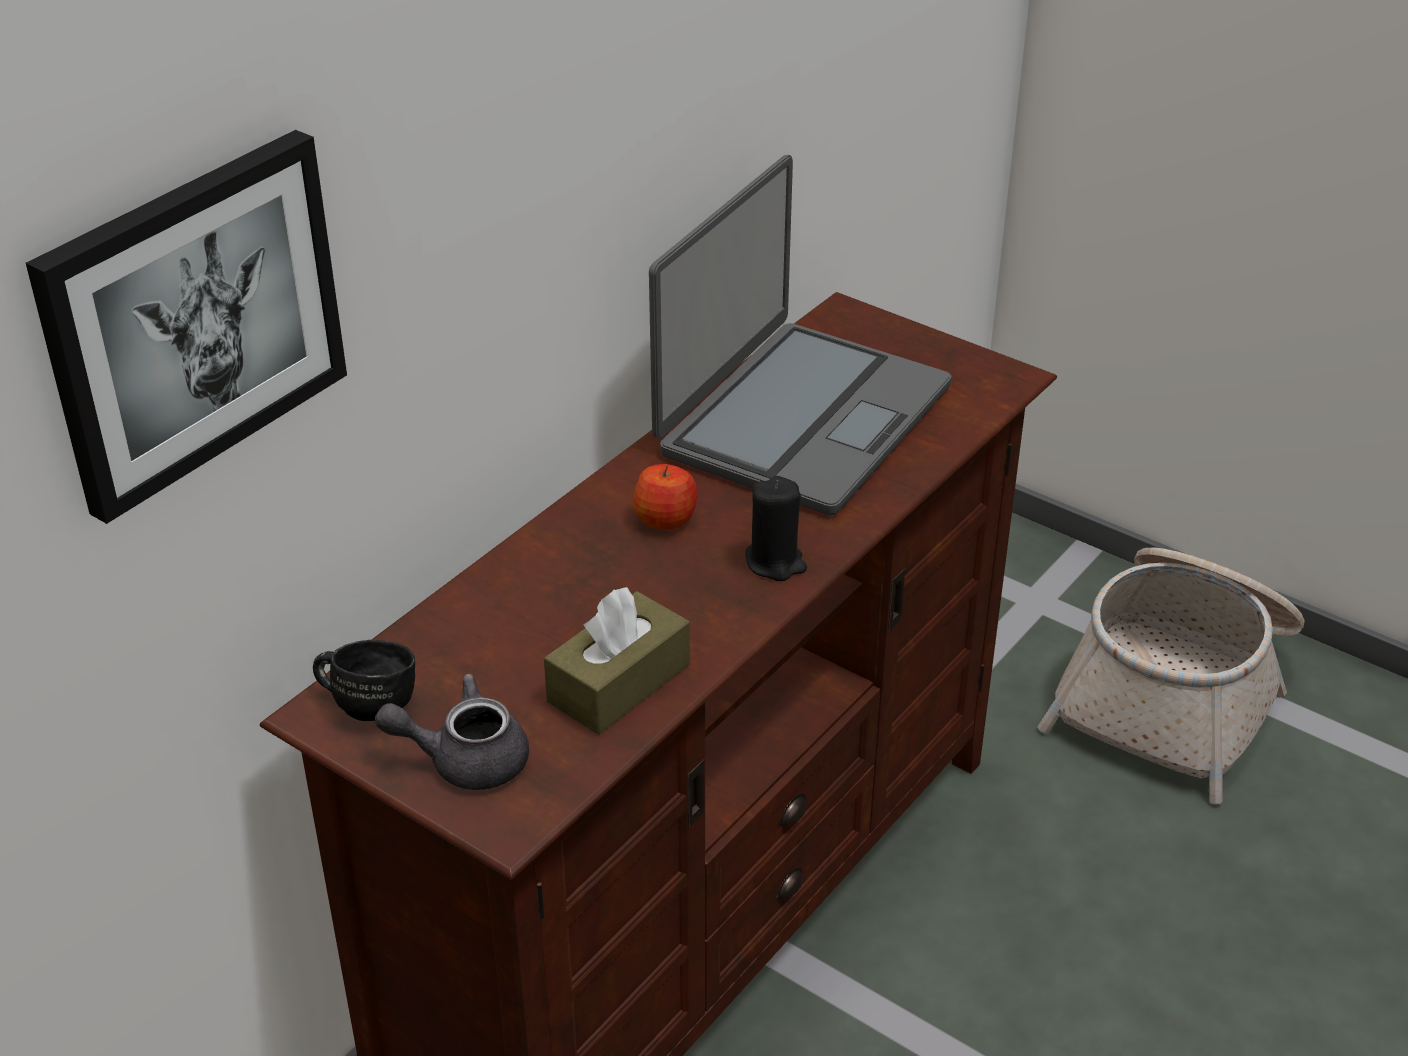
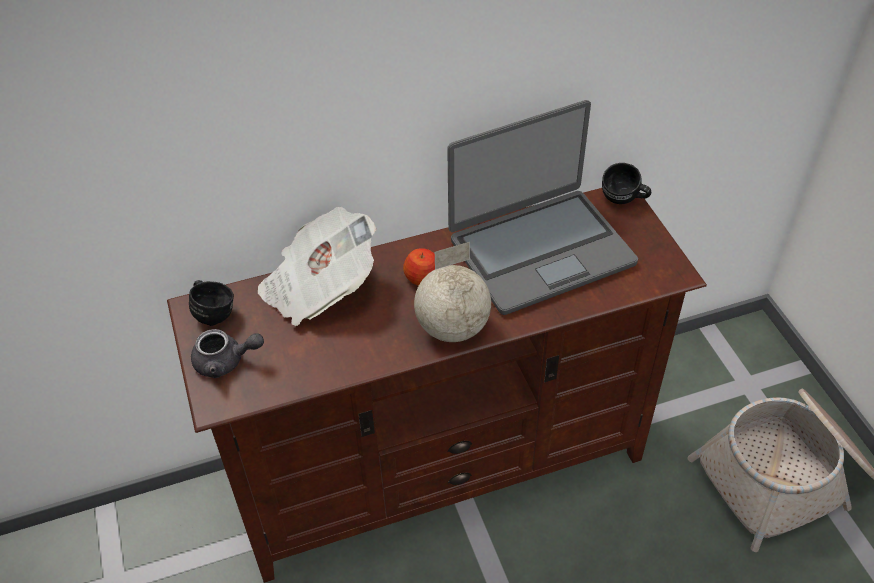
camera: 35 degrees right, 10 degrees up
(193, 320) = (124, 109): picture -> none
(464, 759) = (226, 362): grey teapot -> grey teapot turned 150 degrees clockwise
(515, 596) = (319, 287): none -> newspaper
(619, 683) = (322, 357): brown tissue box -> none
(775, 562) = (451, 328): black candle -> globe
(853, 318) = (623, 200): none -> black mug

